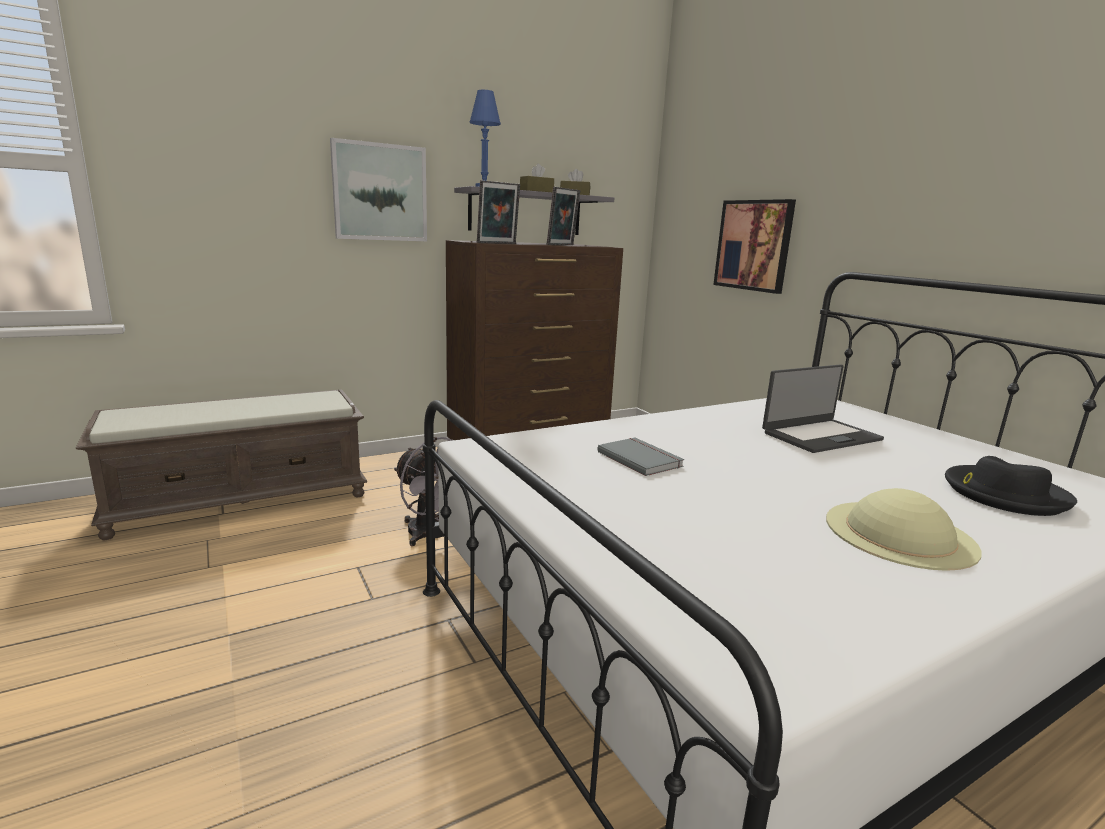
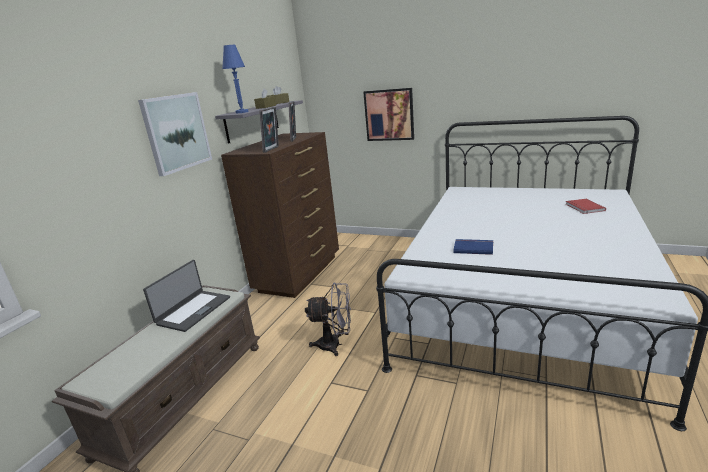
camera: 35 degrees left, 5 degrees up
(641, 458) = (473, 248): grey book -> blue book
(820, 436) = (498, 207): laptop -> laptop (193, 310)
(899, 533) = (593, 236): beige hat -> none
(1003, 494) = (583, 207): black hat -> red book

